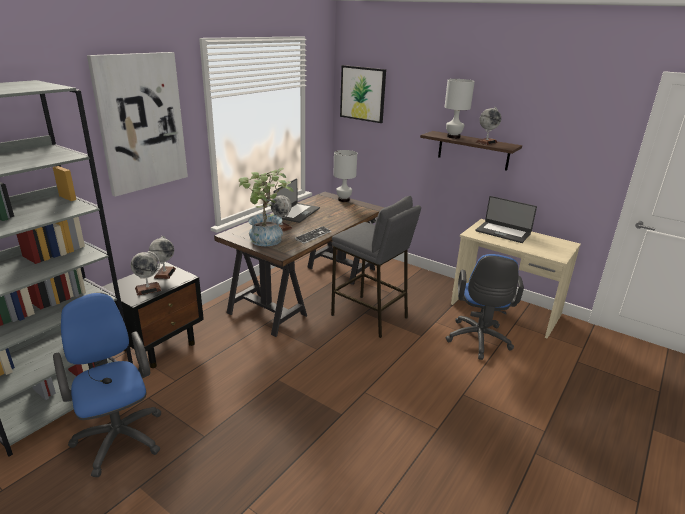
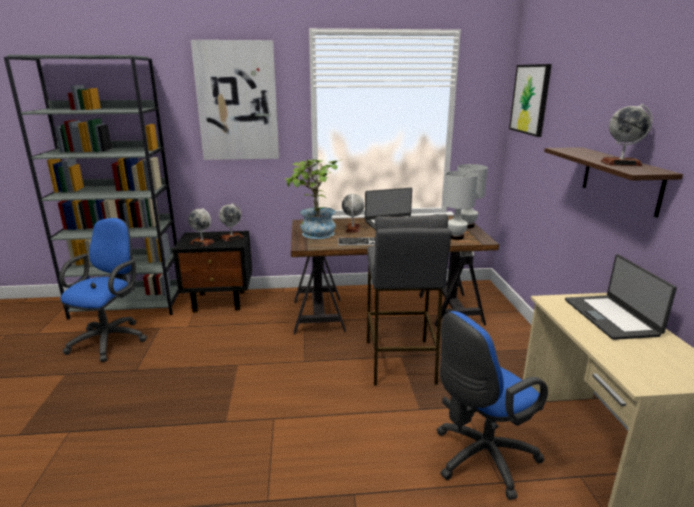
camera: 50 degrees right, 5 degrees down
(453, 137) = (586, 154): white table lamp -> white table lamp (455, 237)

